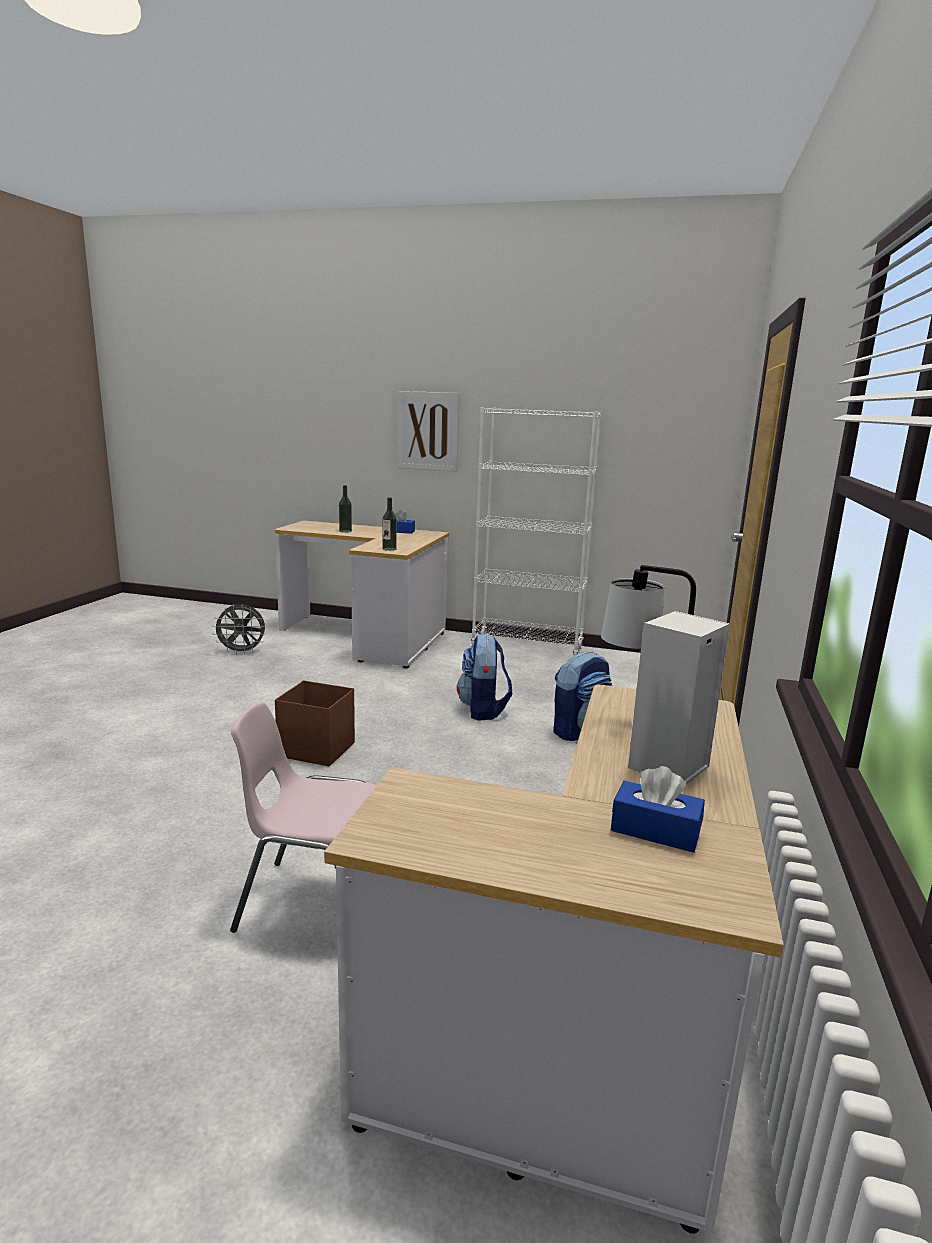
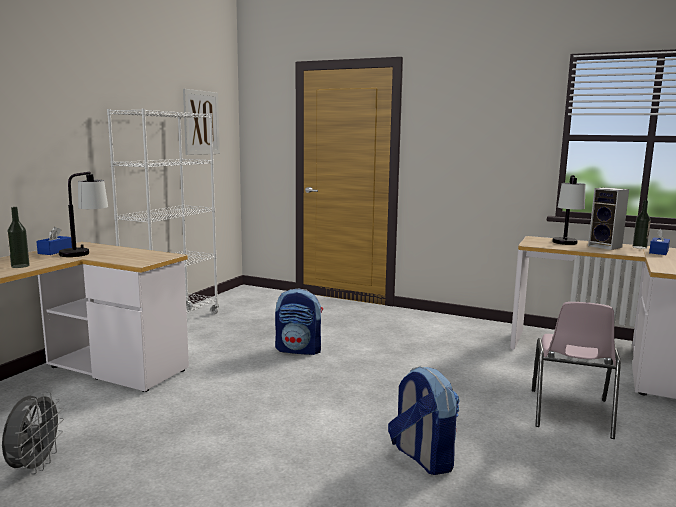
camera: 80 degrees left, 5 degrees down
(316, 749) = (360, 414): brown storage box -> none
(389, 549) = (153, 257): bottle -> bottle (639, 247)
(403, 536) = (85, 252): none -> table lamp
(428, 431) = (44, 135): picture -> picture (201, 123)
(579, 731) = (343, 328): backpack -> backpack (422, 457)

